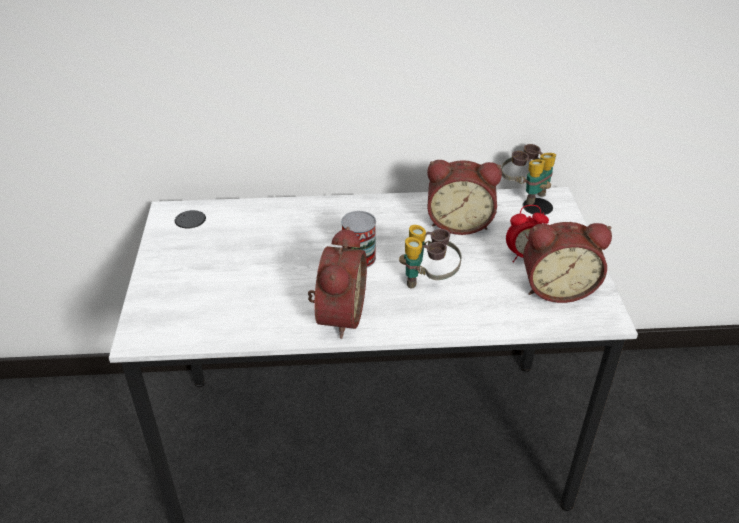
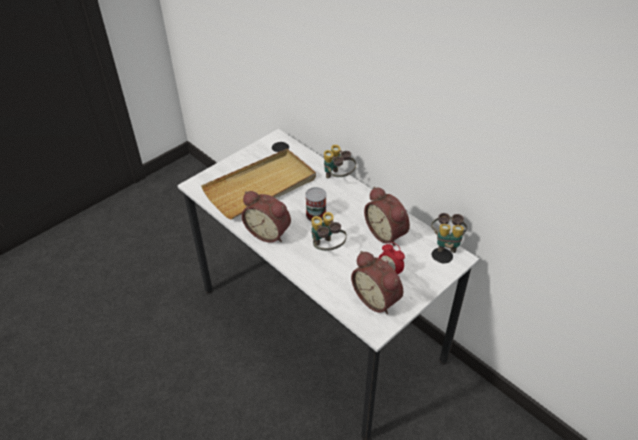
camera: 50 degrees right, 5 degrees up
(241, 275) = (261, 186): none -> beige tray
(318, 206) = (338, 177): none -> binoculars
(337, 315) = (269, 232): alarm clock -> alarm clock turned 60 degrees clockwise

